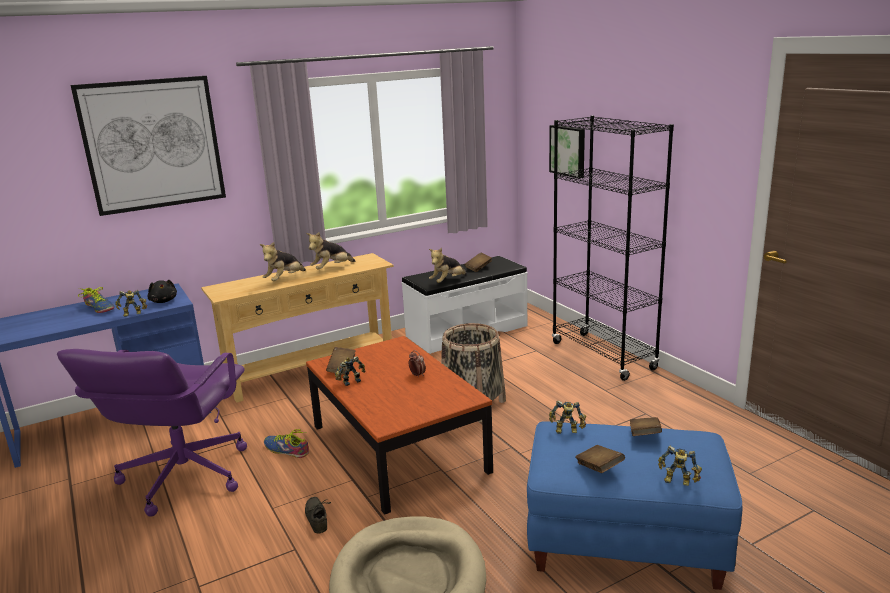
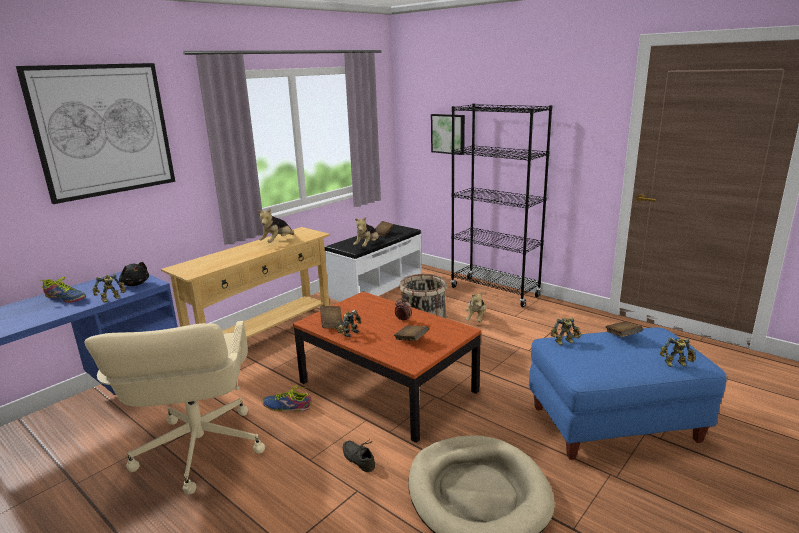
camera: 20 degrees left, 0 degrees up
(183, 477) = (198, 450): purple office chair -> beige office chair
(285, 279) = (241, 254): plush toy -> plush toy (476, 319)
(599, 468) = (615, 365): brown book -> brown book (411, 340)

